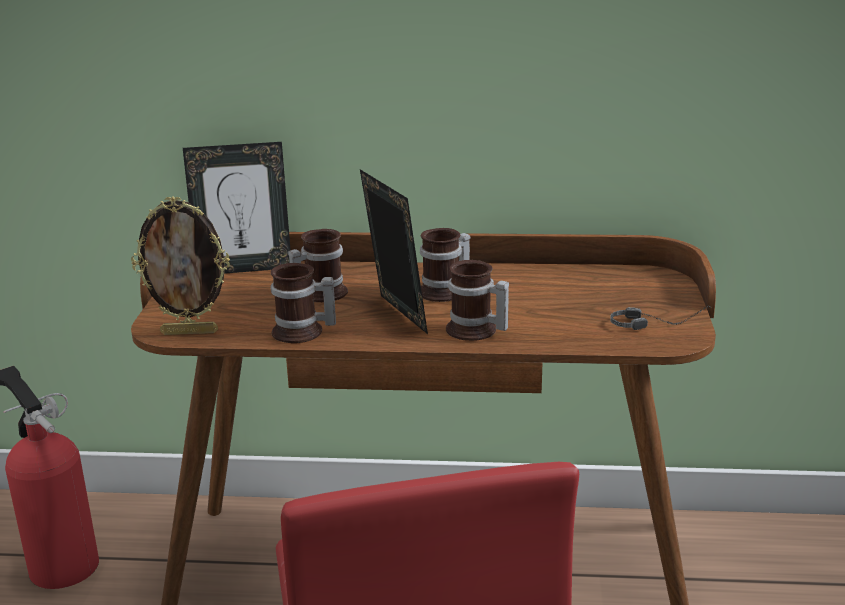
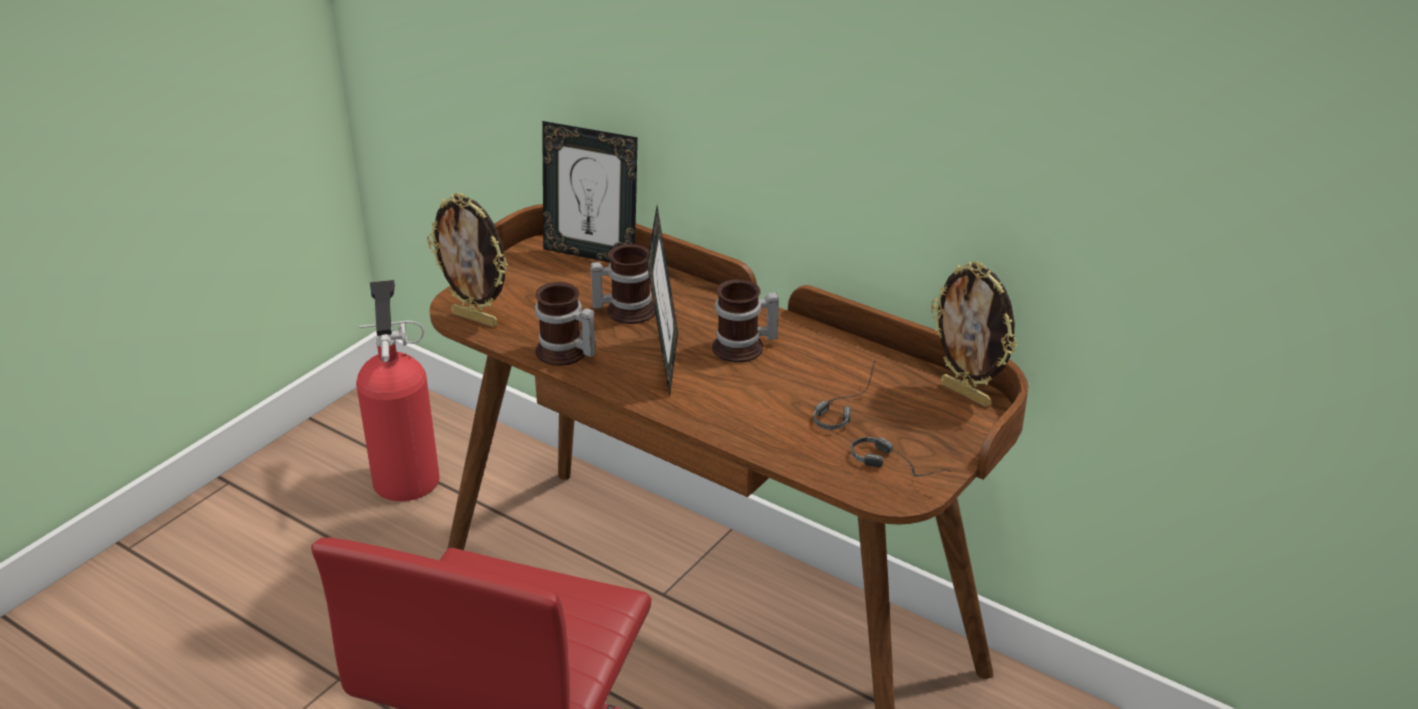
camera: 30 degrees right, 10 degrees up
(475, 331) = (715, 409): mug -> none
(565, 302) = (842, 404): none -> headphones
(639, 273) = (966, 394): none -> picture frame

